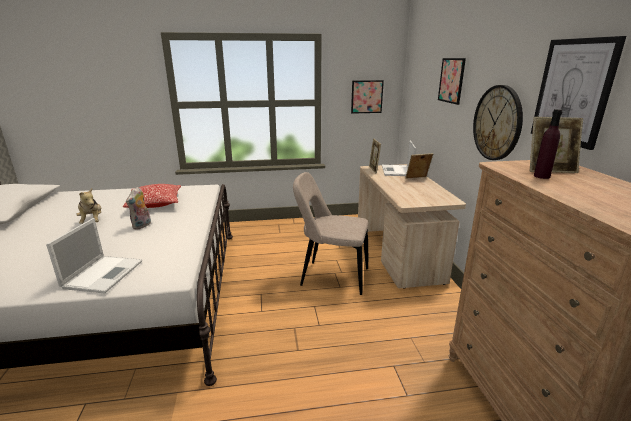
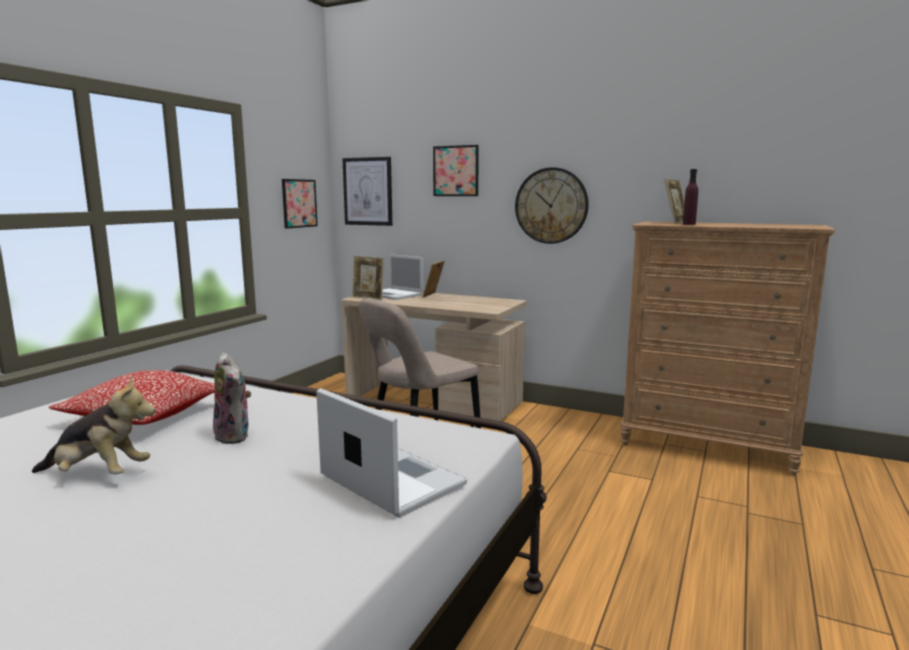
camera: 55 degrees left, 10 degrees down
(573, 92) = (642, 165): picture -> picture (368, 191)

